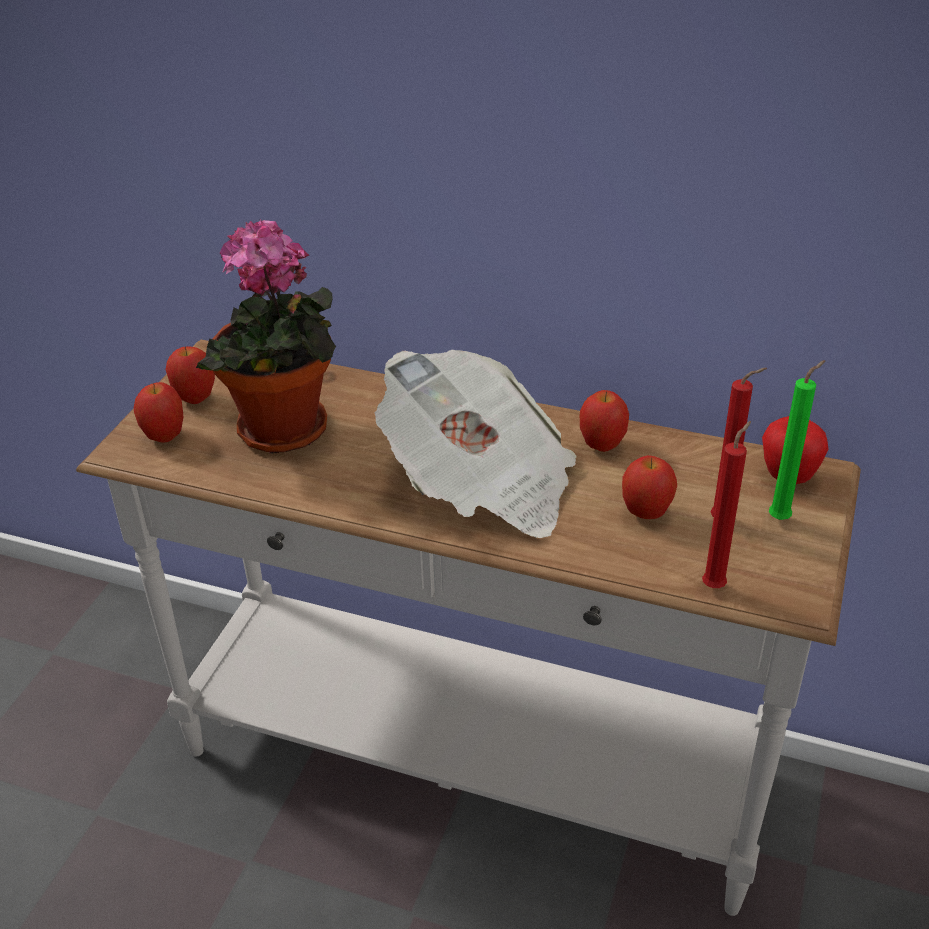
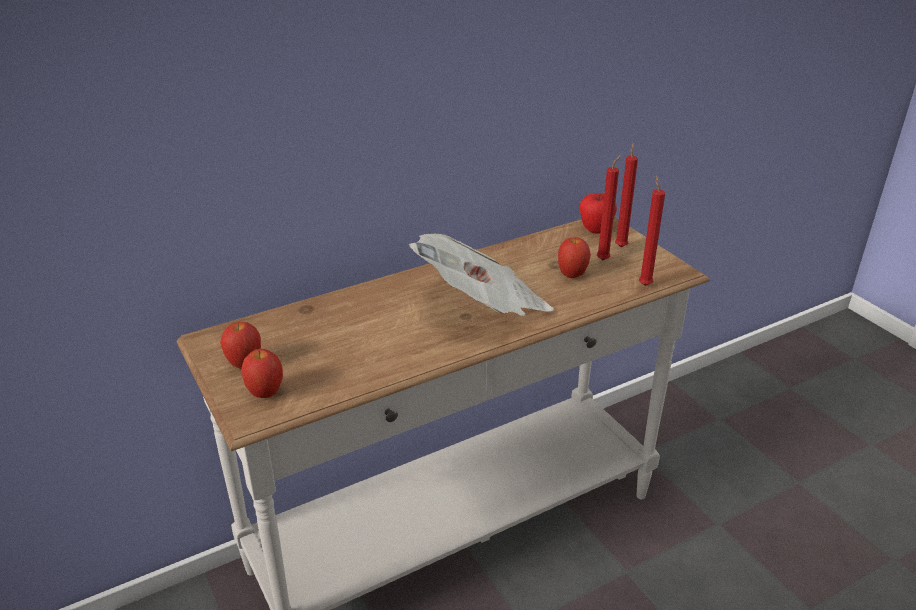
camera: 50 degrees left, 5 degrees down
(285, 434) = (338, 347): potted plant -> none
(602, 446) = (504, 260): apple -> none
(782, 518) = (621, 246): green candle -> red candle

